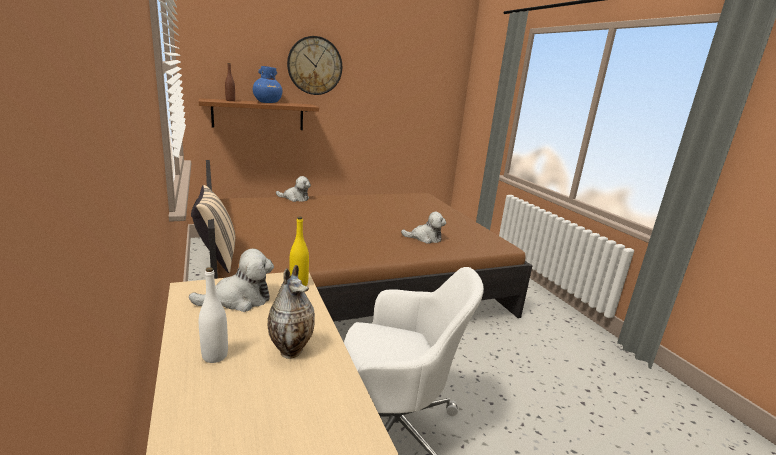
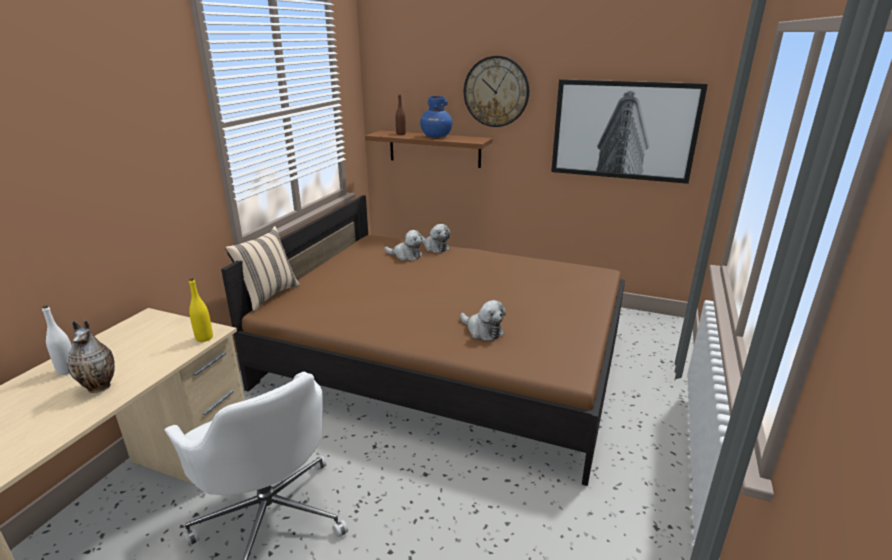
camera: 45 degrees right, 5 degrees up
(239, 299) = (151, 336): plush toy -> plush toy (406, 255)
(406, 98) = (623, 130): none -> picture

